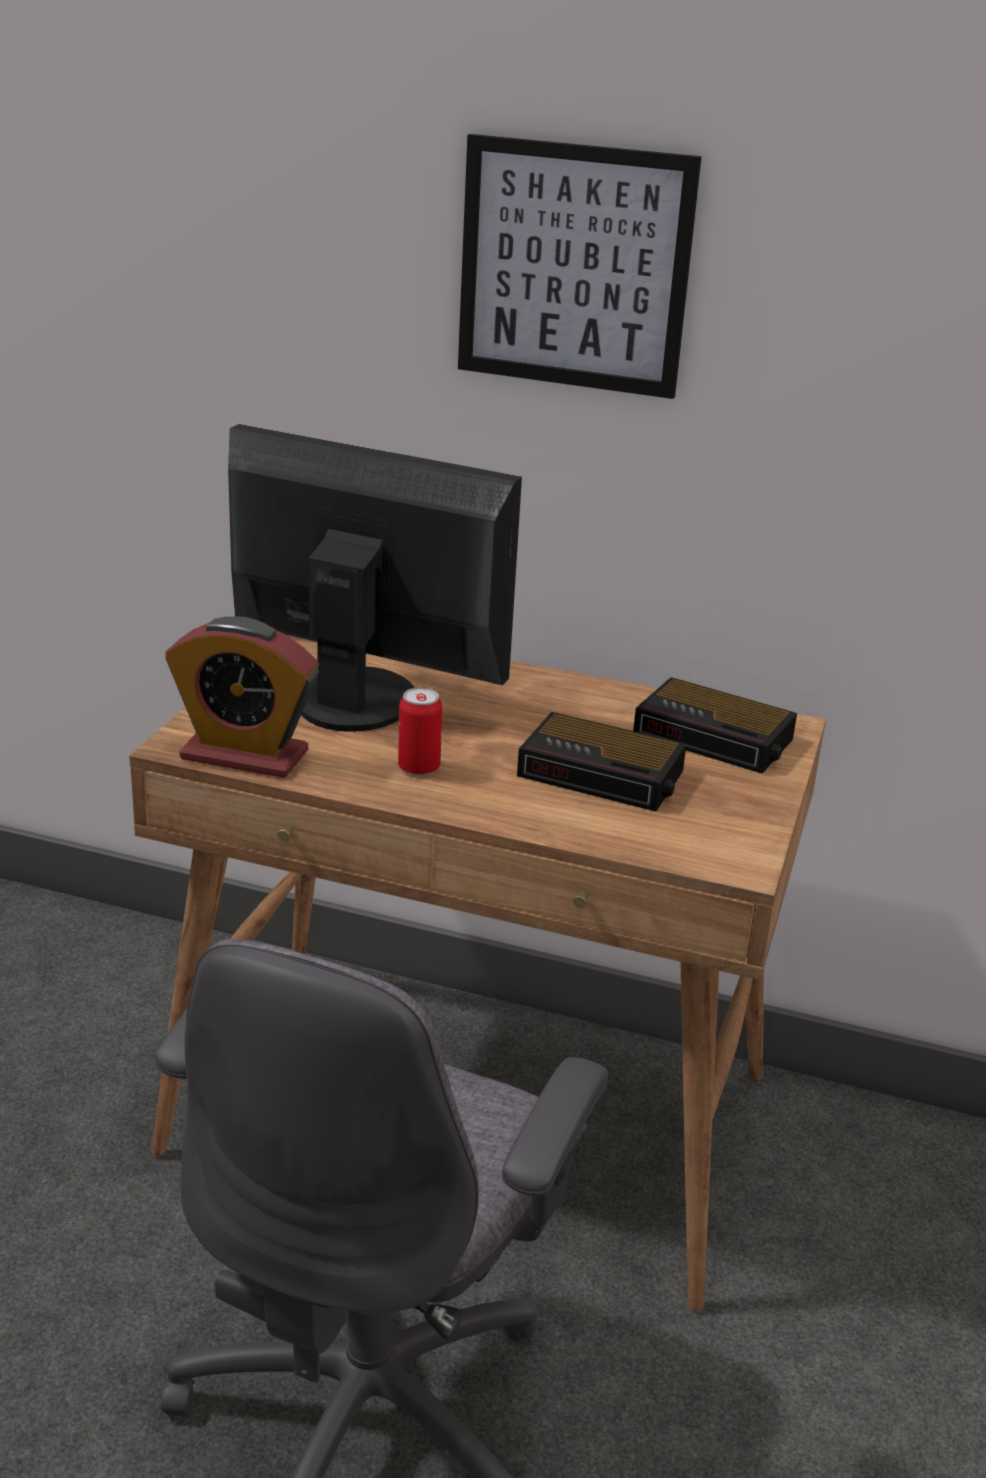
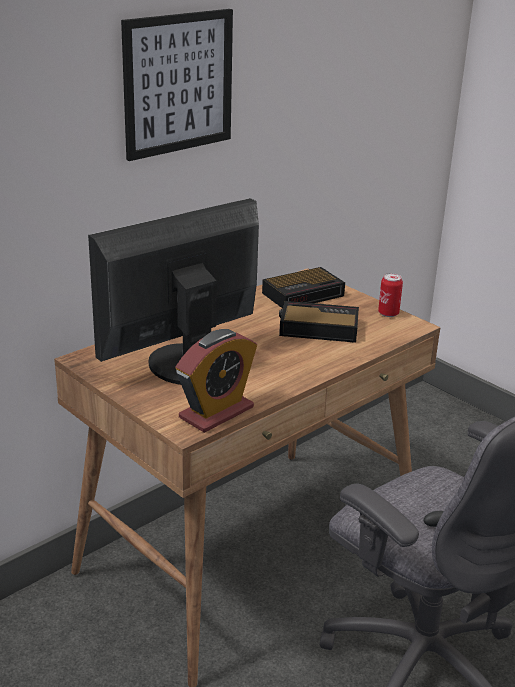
camera: 60 degrees left, 0 degrees up
(418, 768) = (273, 369): can -> can (388, 313)
(604, 774) = (317, 328): alarm clock -> alarm clock turned 135 degrees counterclockwise

